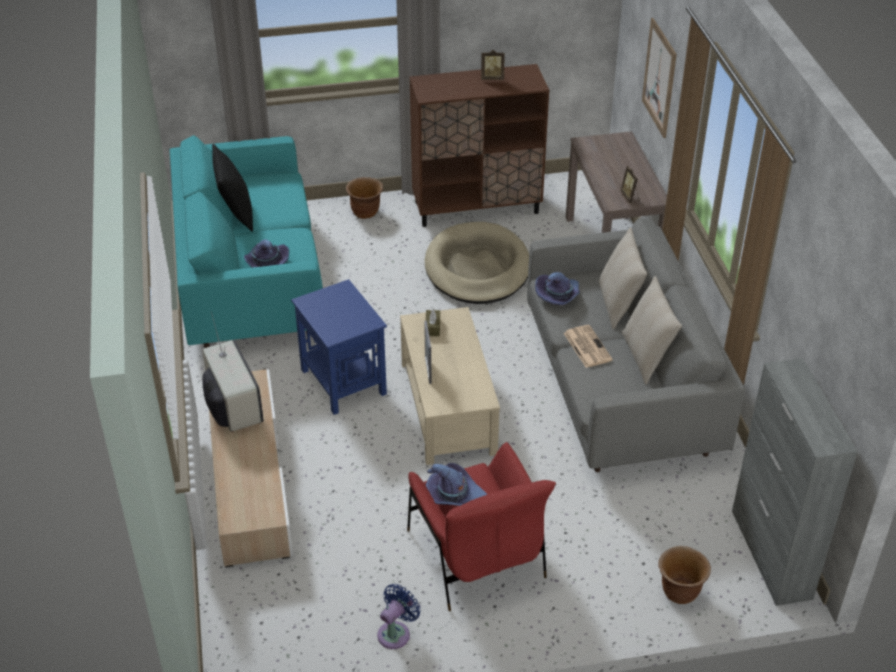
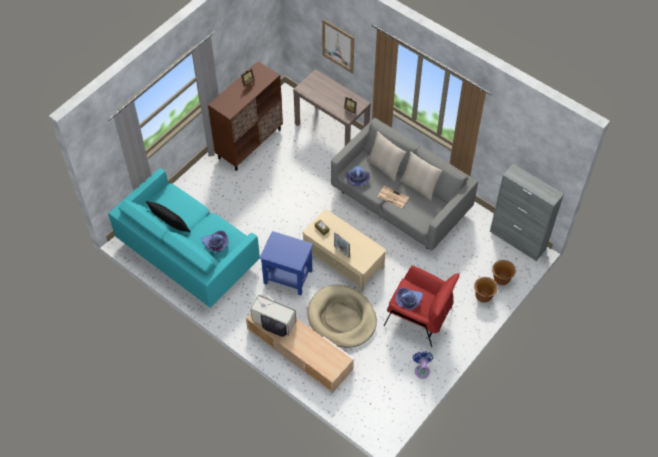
camera: 40 degrees left, 15 degrees up
(365, 212) = (201, 179): brown planter -> brown planter (483, 296)
(477, 268) = (284, 178): beige dog bed -> beige dog bed (342, 318)

